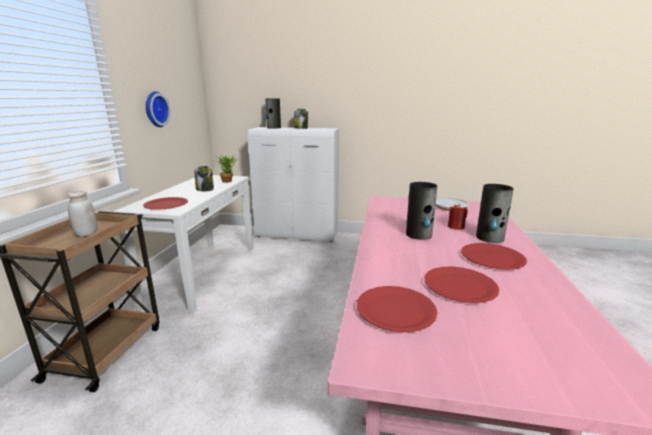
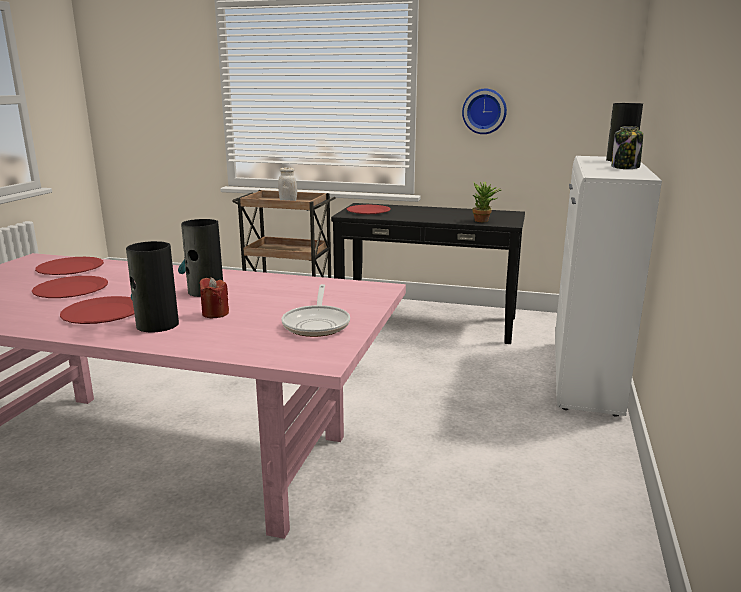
camera: 95 degrees right, 0 degrees up
(202, 272) = (426, 321): white console table -> black console table
(205, 189) = (433, 216): jar -> none

